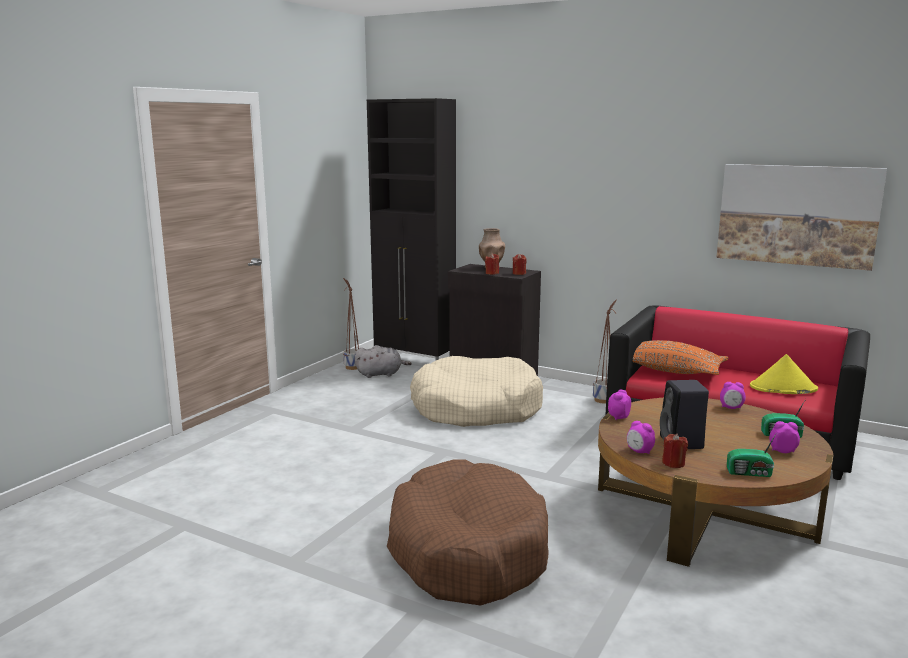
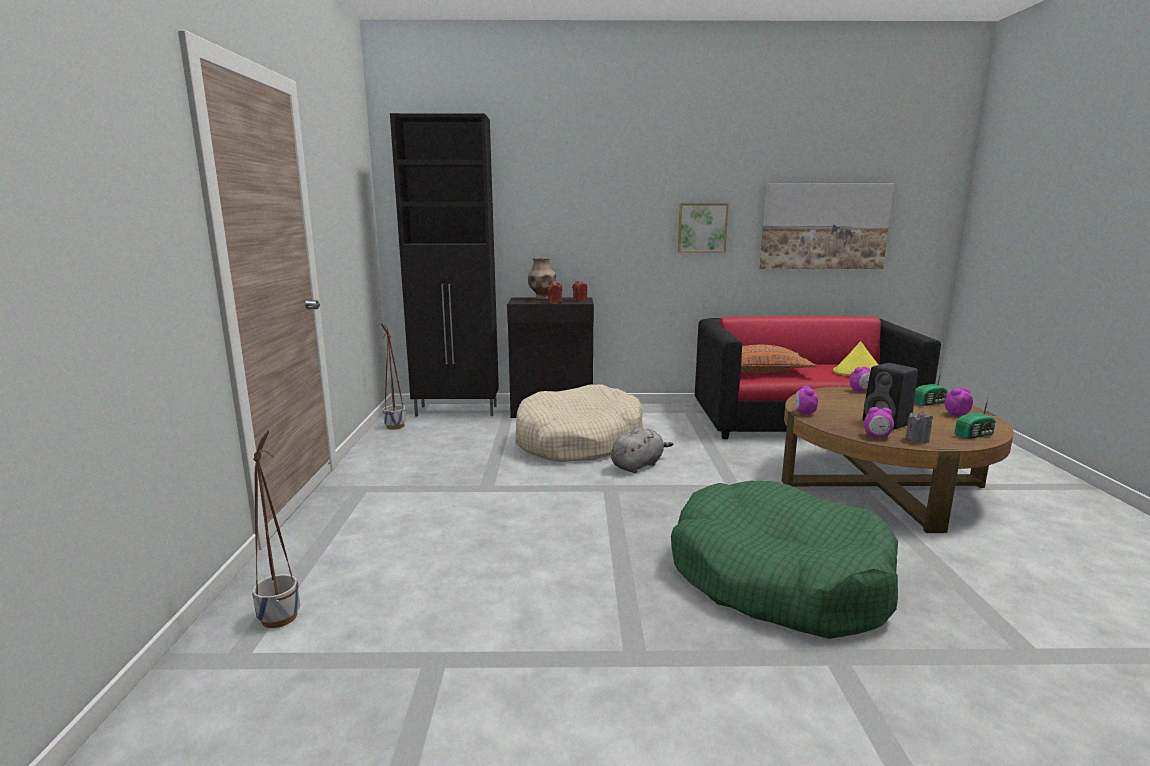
camera: 30 degrees left, 0 degrees up
(381, 374) = (436, 428): grey plush toy -> grey plush toy (638, 465)
(467, 550) = (777, 578): brown dog bed -> green dog bed
(603, 400) = (673, 413): planter -> planter (280, 617)
(654, 208) = (702, 228): none -> picture
(673, 463) = (917, 440): red candle -> grey candle

